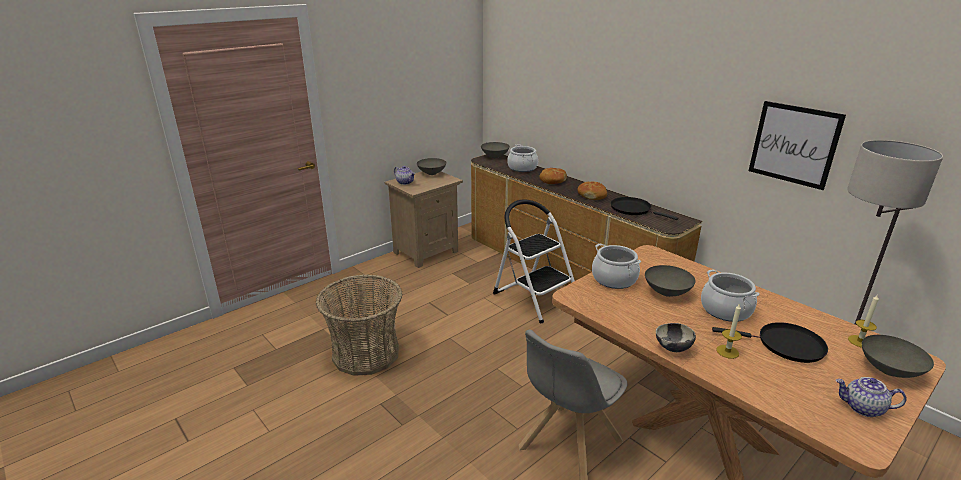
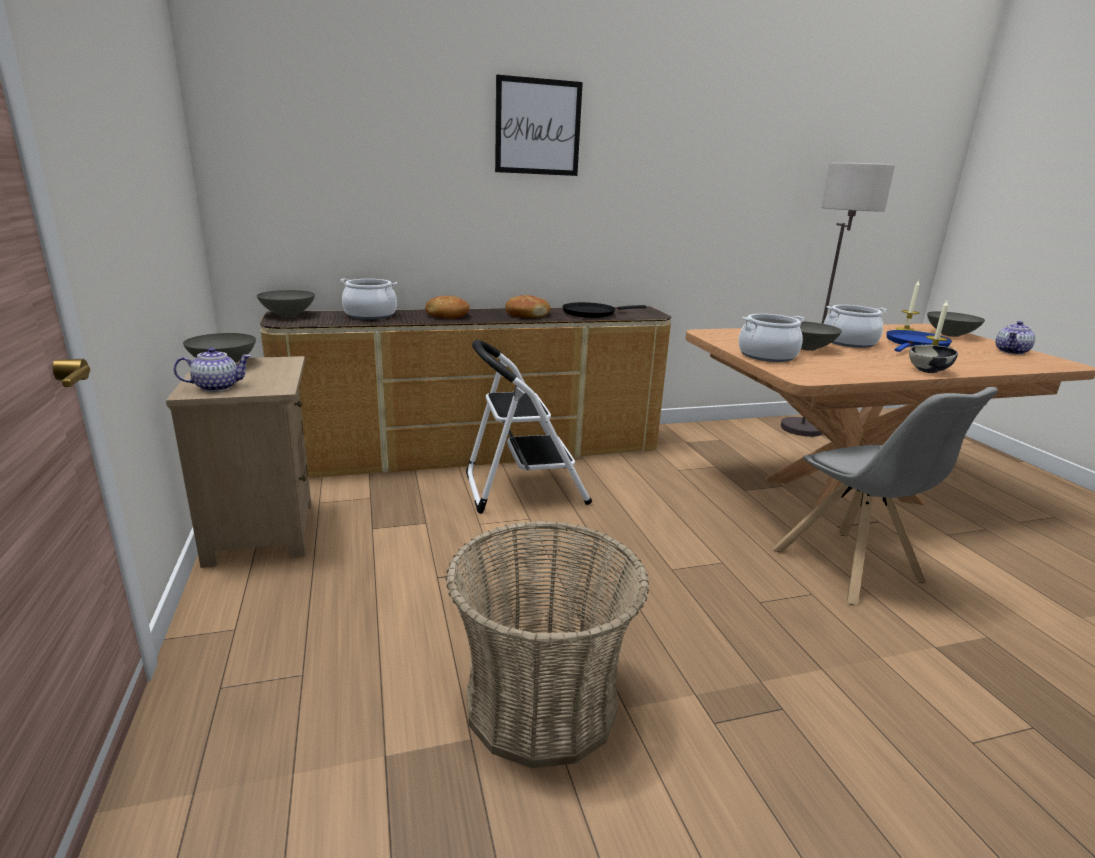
camera: 65 degrees left, 5 degrees down
(785, 345) = (915, 344): black frying pan -> blue frying pan
(794, 144) = (727, 193): picture -> picture (538, 127)

